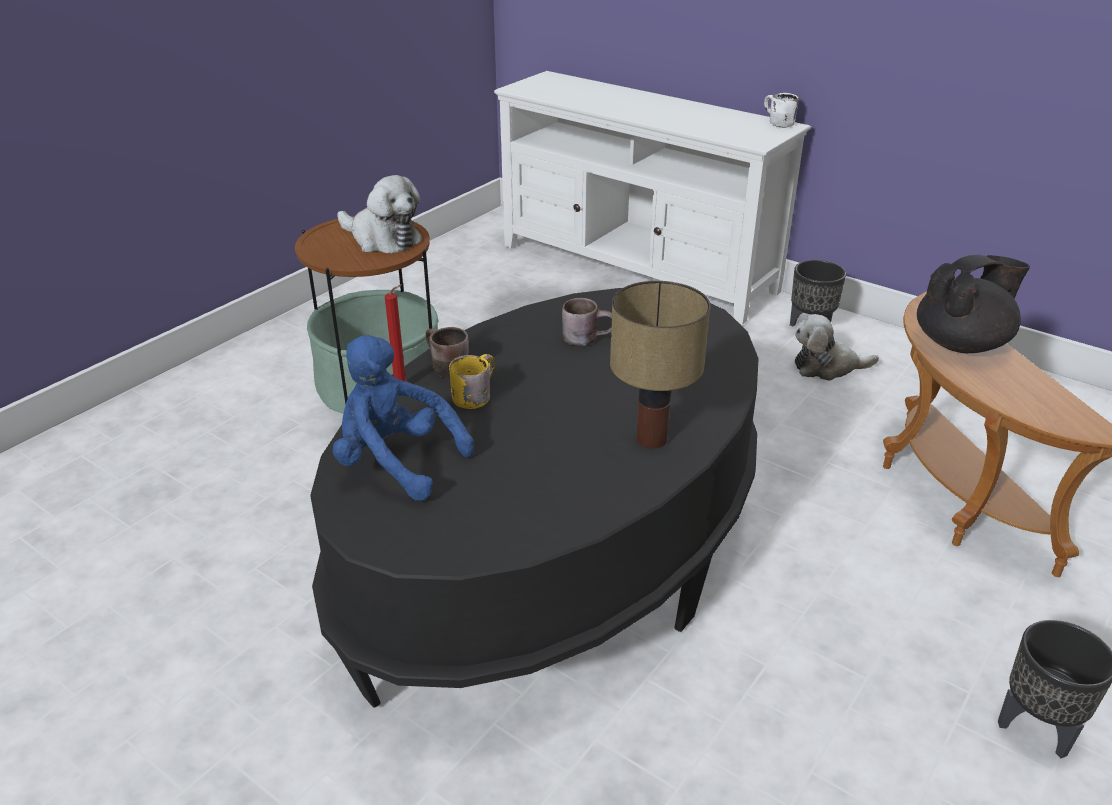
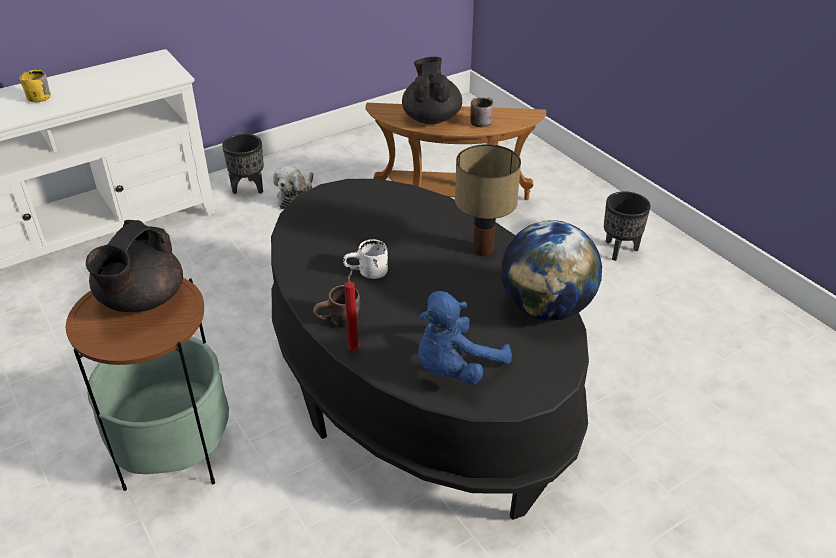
camera: 70 degrees left, 5 degrees up
(382, 239) = (141, 301): plush toy -> black teapot
(473, 394) = (387, 314): yellow mug -> yellow mug (35, 97)
(554, 518) = (546, 308): none -> globe
(587, 338) = (344, 244): brown mug -> brown mug (481, 120)
(776, 123) = (145, 58): white mug -> white mug (367, 274)

